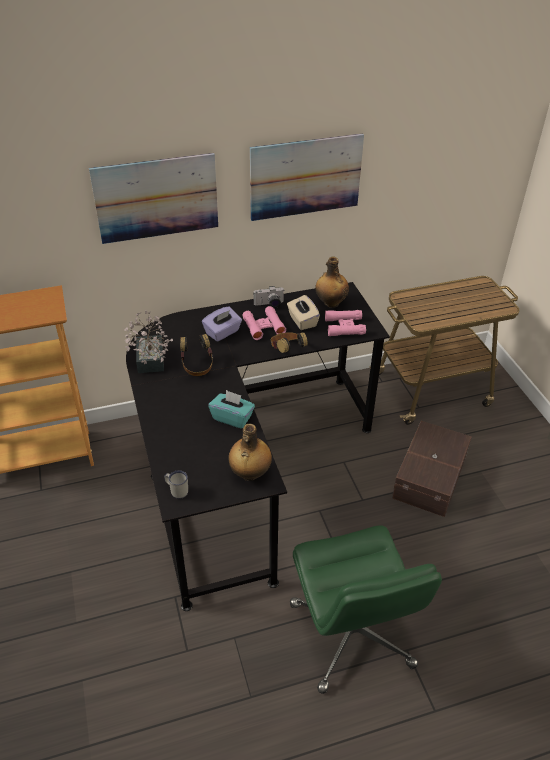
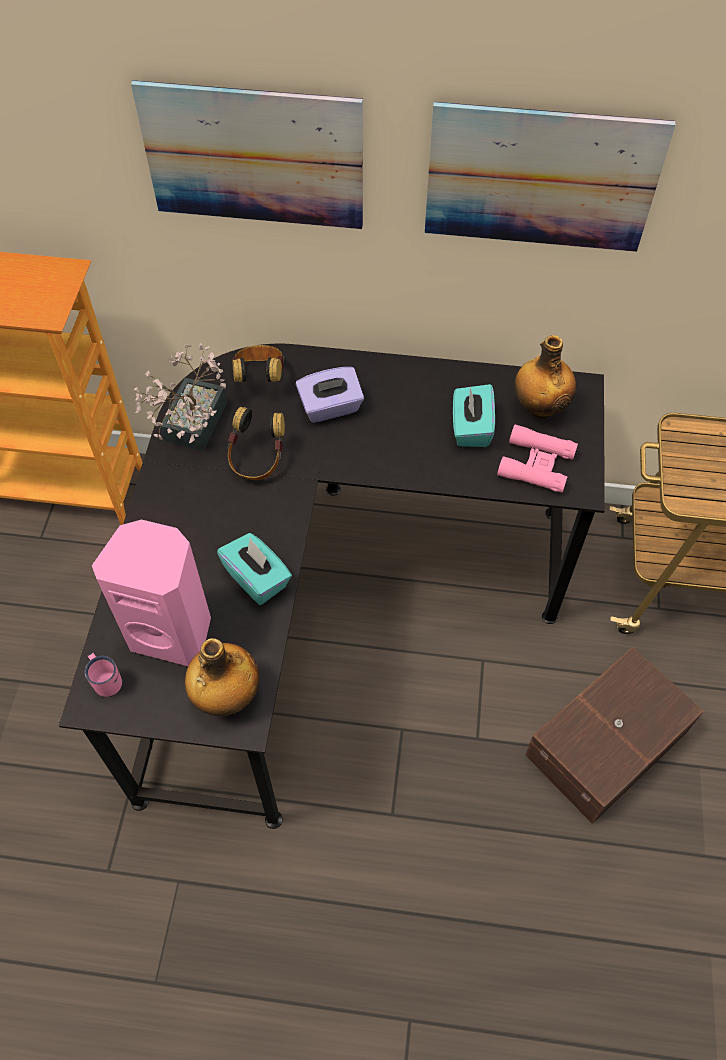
camera: 25 degrees right, 15 degrees up
(177, 490) = (106, 680): white mug -> pink mug
(200, 456) = (172, 631): none -> pink speaker
(263, 326) = (401, 418): pink binoculars -> none
(269, 305) = (435, 377): camera -> none
(287, 351) = (412, 480): headphones -> headphones (260, 377)
(302, 321) = (471, 428): beige tissue box -> turquoise tissue box
(352, 636) = (342, 958): green office chair -> none

